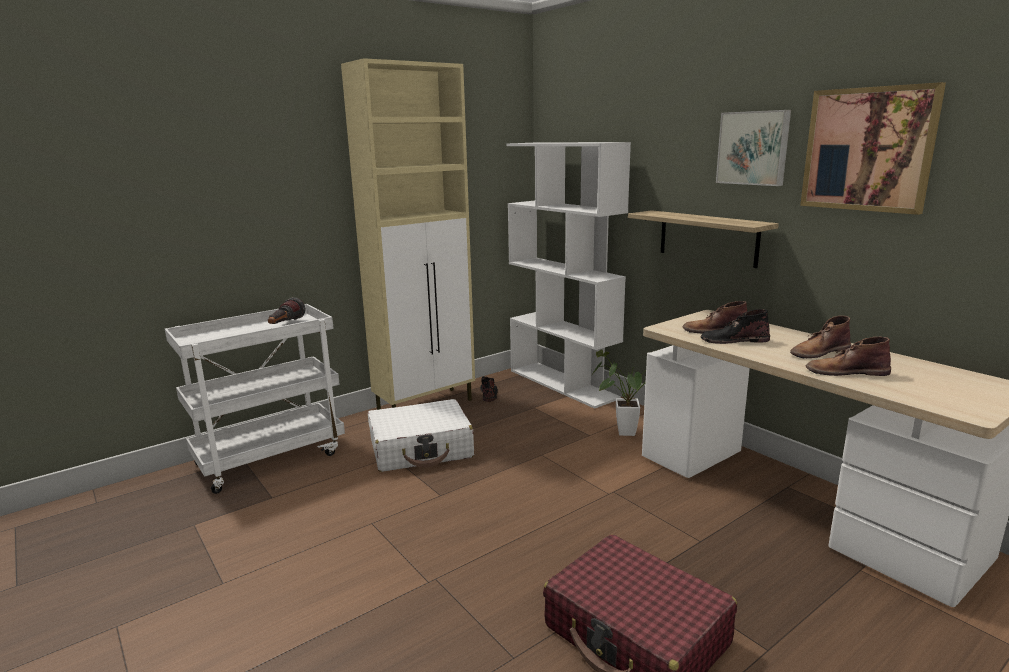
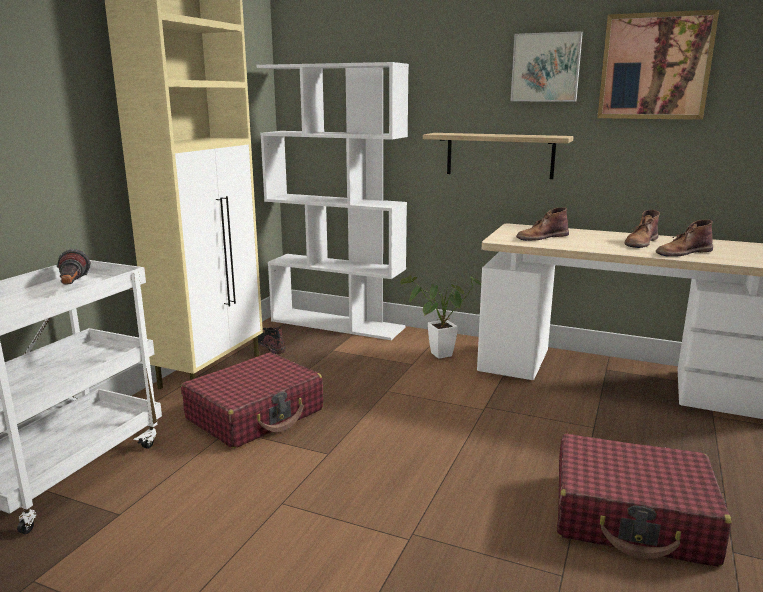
camera: 30 degrees left, 0 degrees up
(421, 449) = (256, 414): white suitcase -> red suitcase
(733, 340) = (569, 242): black boot -> none

